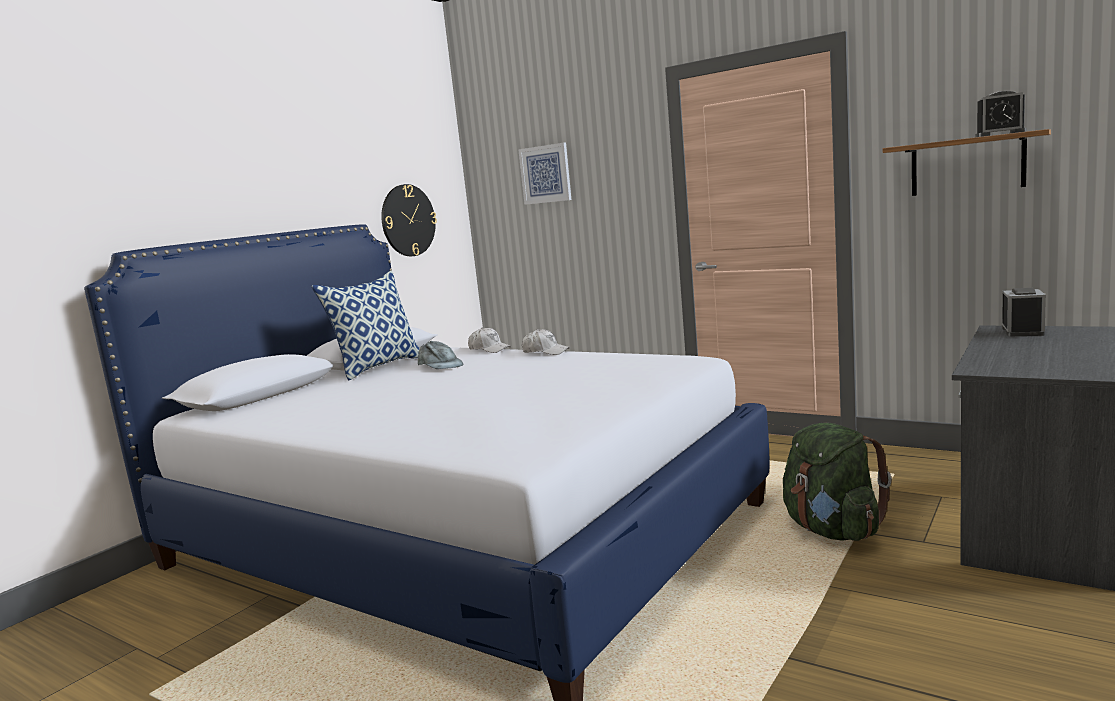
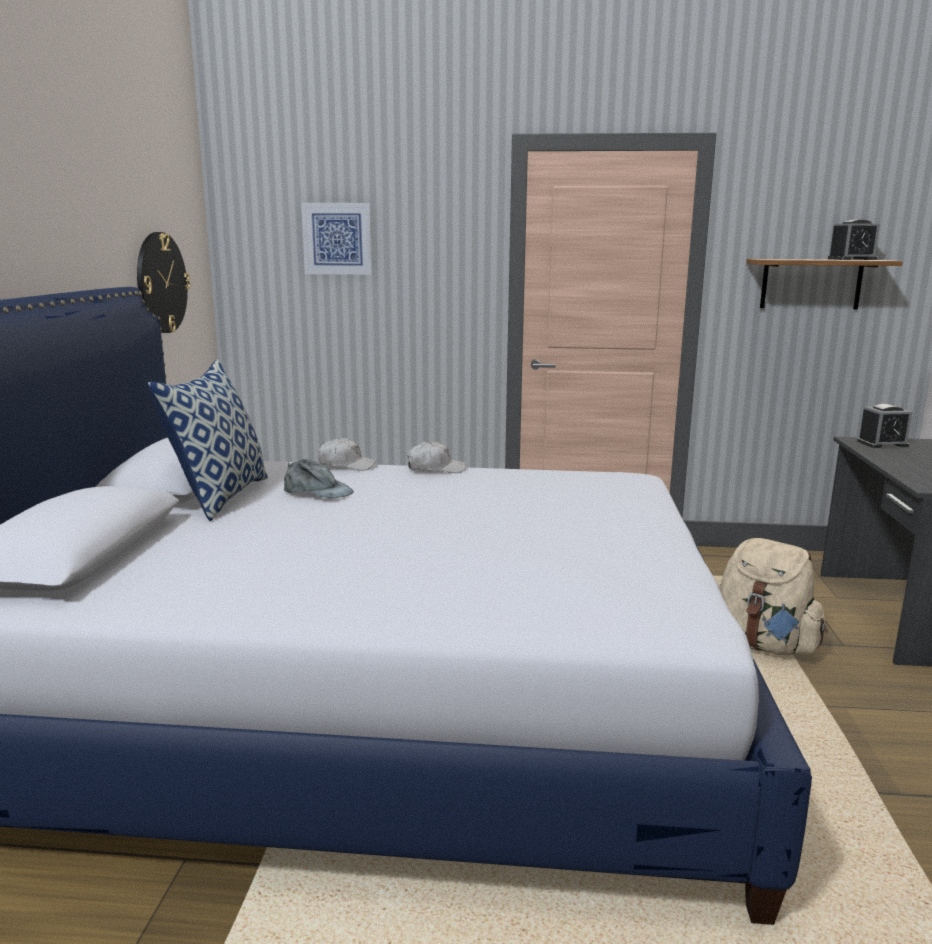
camera: 30 degrees left, 5 degrees up
(832, 530) = (762, 644): green backpack -> beige backpack
(1022, 331) = (882, 443): alarm clock -> alarm clock turned 90 degrees clockwise

